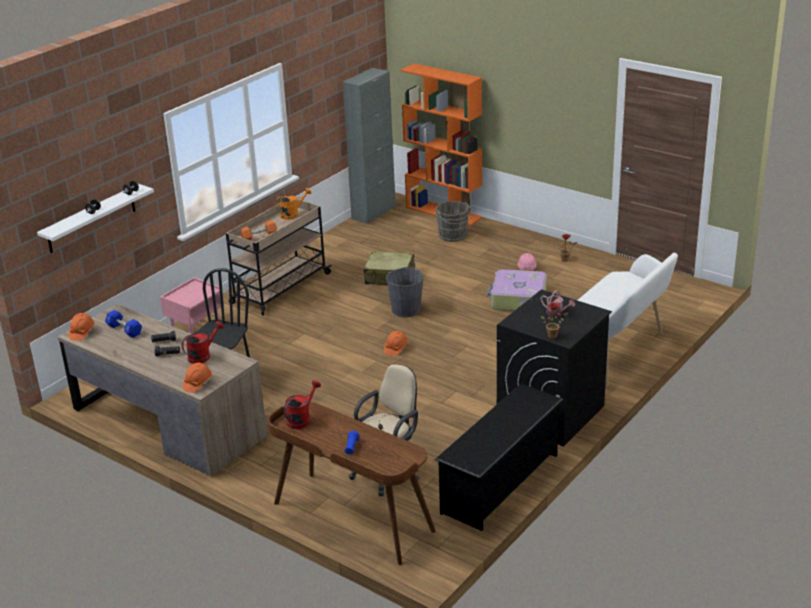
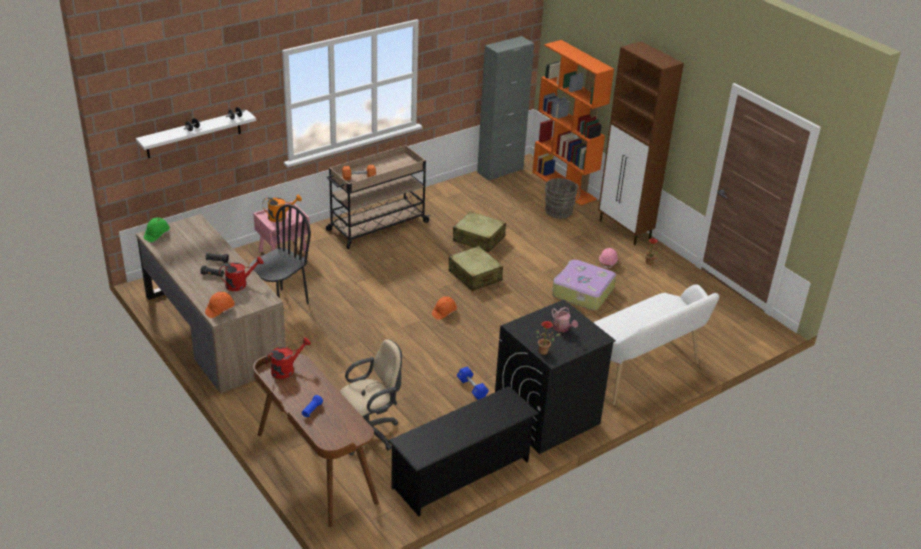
camera: 15 degrees right, 5 degrees up
(82, 333) = (157, 235): orange hard hat -> green hard hat
(124, 330) = (192, 241): blue dumbbell -> blue dumbbell (472, 388)
(292, 214) = (400, 162): orange watering can -> orange watering can (280, 217)
(406, 309) = (475, 276): grey bucket -> beige suitcase
(525, 237) = (625, 230): none -> brown cabinet

